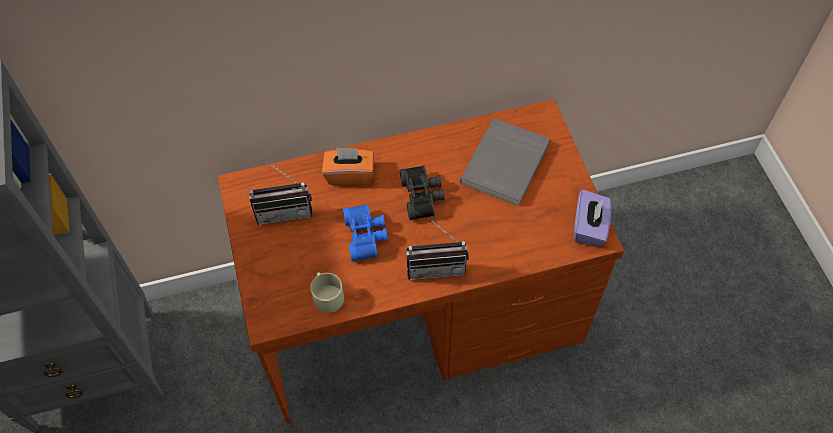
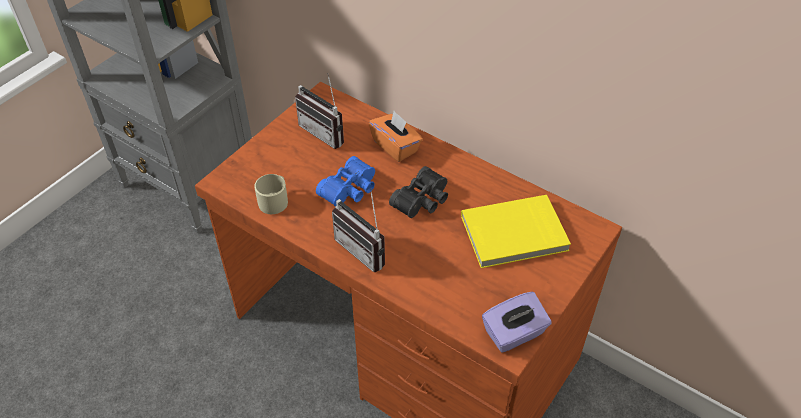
camera: 50 degrees right, 10 degrees down
(506, 164) = (514, 235): grey book -> yellow book

